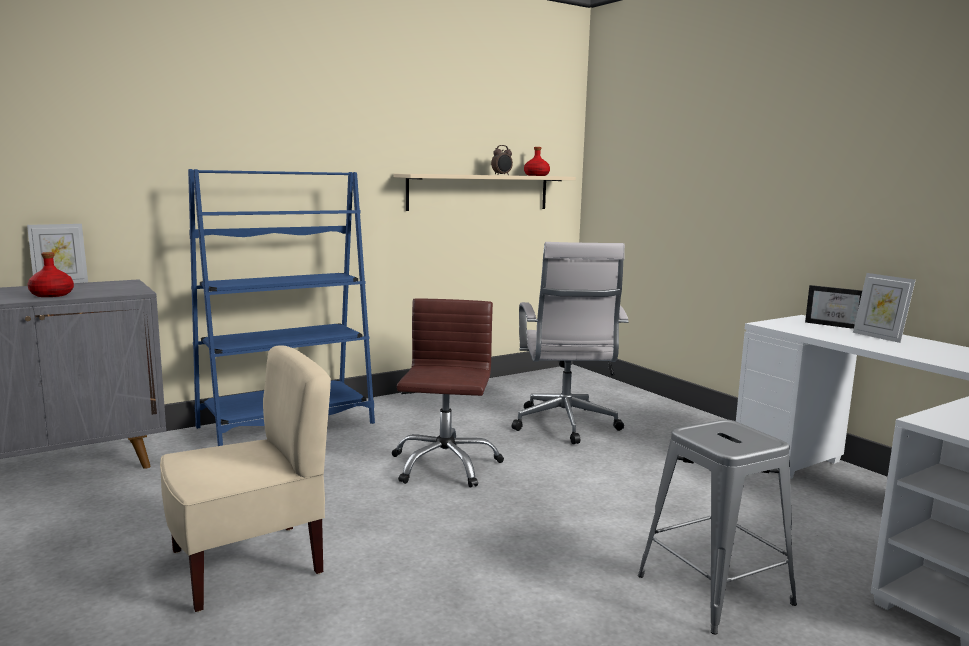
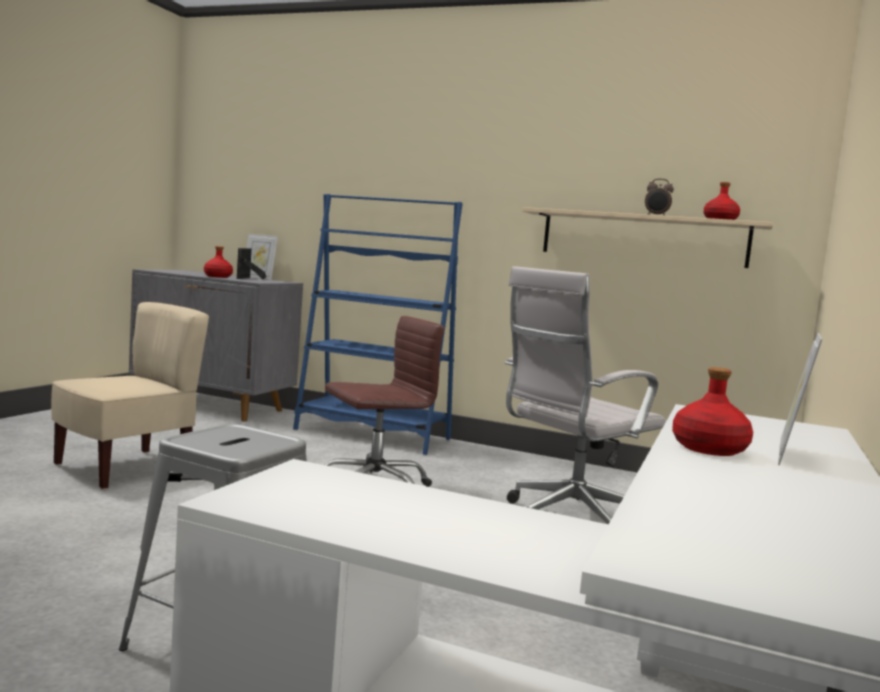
camera: 55 degrees right, 5 degrees down
(248, 564) = (125, 468): beige chair -> beige chair turned 75 degrees counterclockwise
(834, 325) = (813, 439): picture frame -> picture frame (247, 278)
(872, 344) = (710, 449): none -> red bottle

